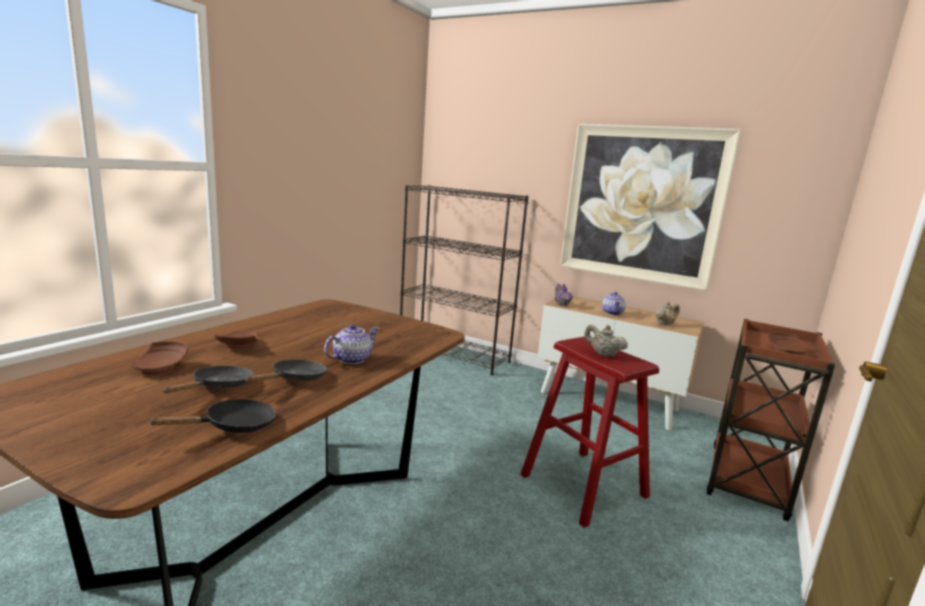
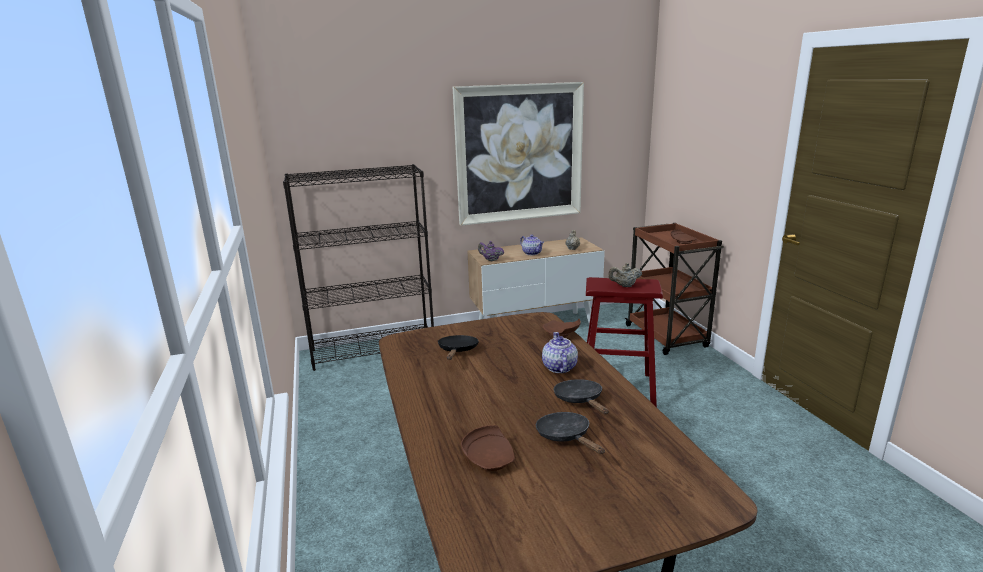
camera: 45 degrees left, 5 degrees up
(233, 426) = (652, 444): black frying pan -> black frying pan (457, 351)
(238, 346) = (472, 409): brown plate -> brown plate (561, 334)

